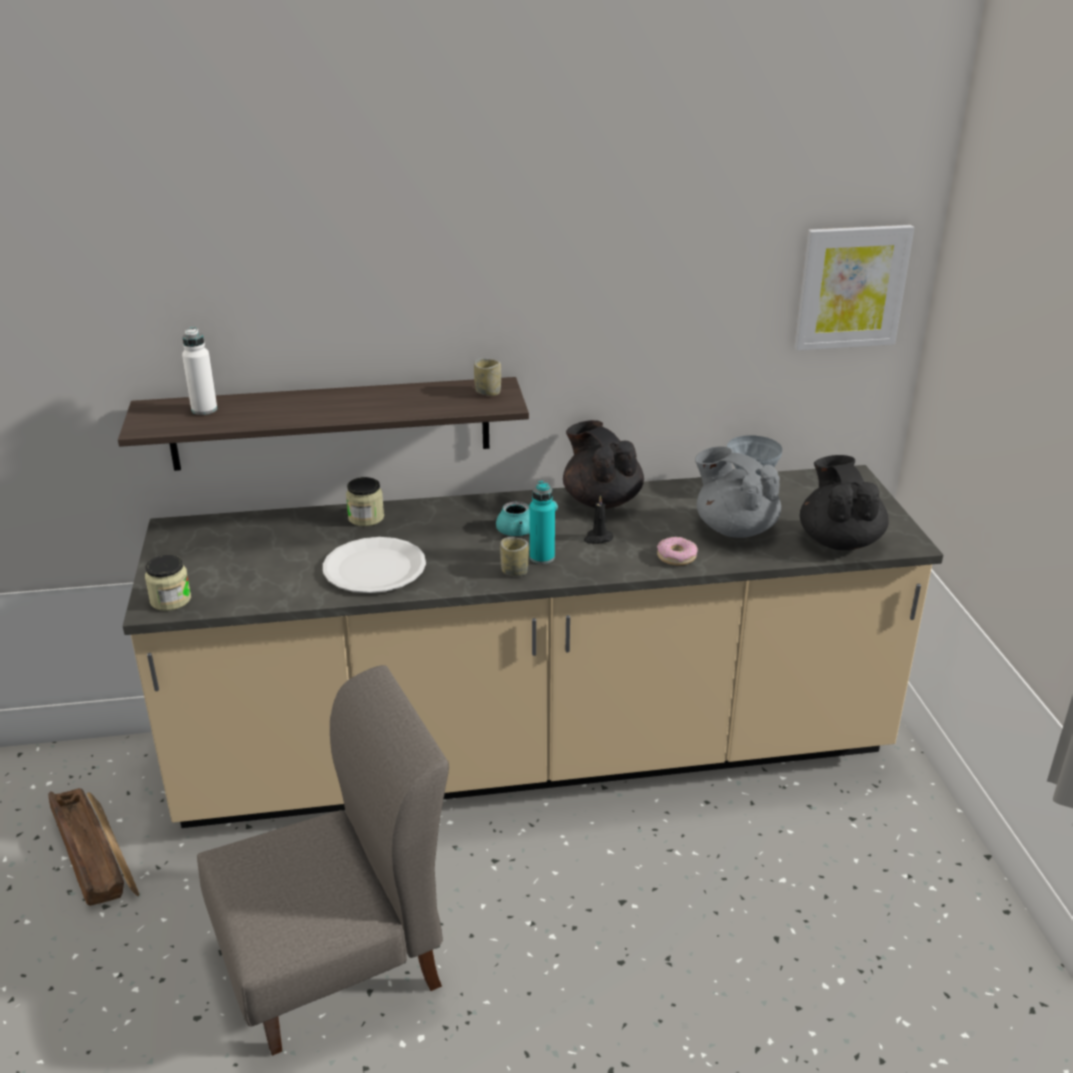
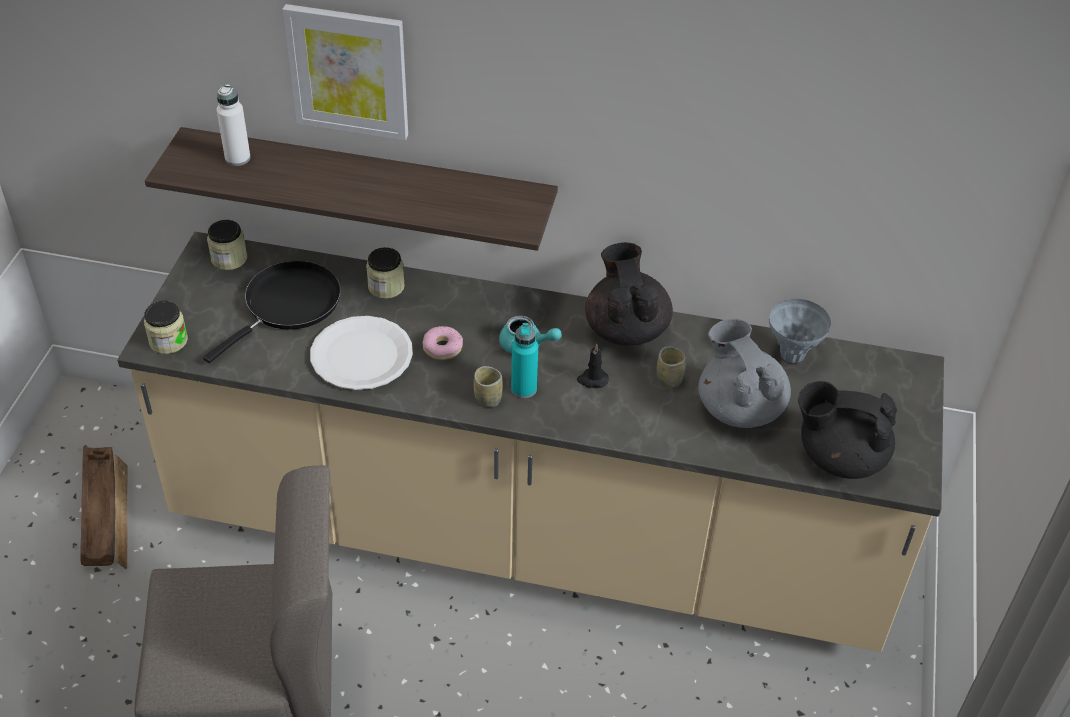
camera: 20 degrees right, 15 degrees up
(198, 530) = (229, 259): none -> jar
(278, 549) = (288, 305): none -> black frying pan
(488, 392) = (515, 203): cup -> cup (669, 379)
(676, 556) = (656, 427): donut -> donut (442, 347)
(839, 540) = (839, 456): black teapot -> black teapot turned 90 degrees counterclockwise
(851, 287) = (950, 178): picture -> picture (348, 71)

